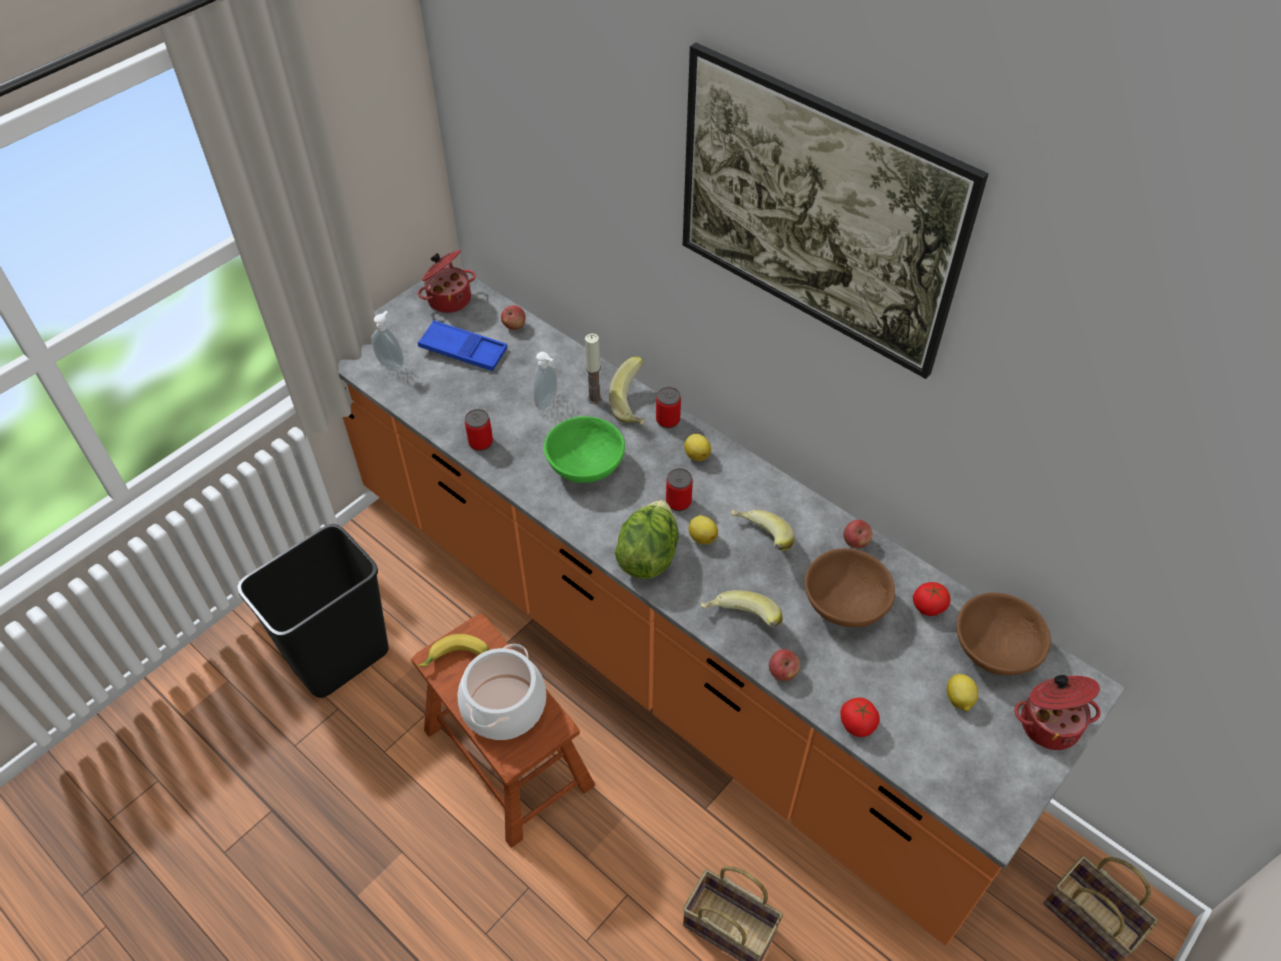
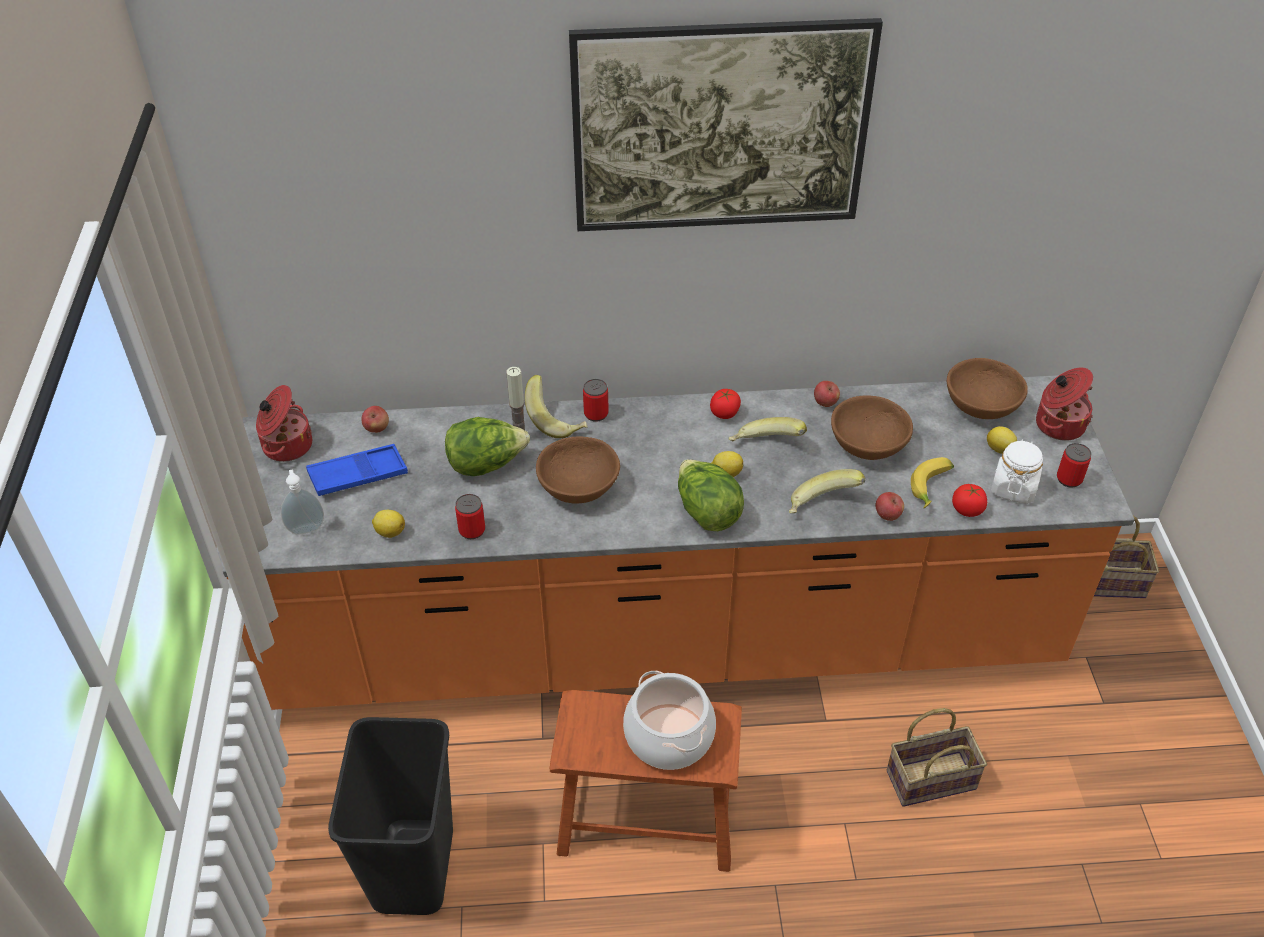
camera: 45 degrees left, 5 degrees down
(456, 659) = (589, 736): banana -> banana (932, 488)
(548, 402) = (486, 464): soap dispenser -> lettuce
(586, 465) = (578, 486): green bowl -> brown bowl
(678, 502) = (679, 462): can -> can (1069, 479)
(696, 455) = (649, 422): lemon -> lemon (389, 532)
(925, 741) = (1013, 488): none -> white jar
(928, 607) = (916, 409): tomato -> tomato (724, 413)

